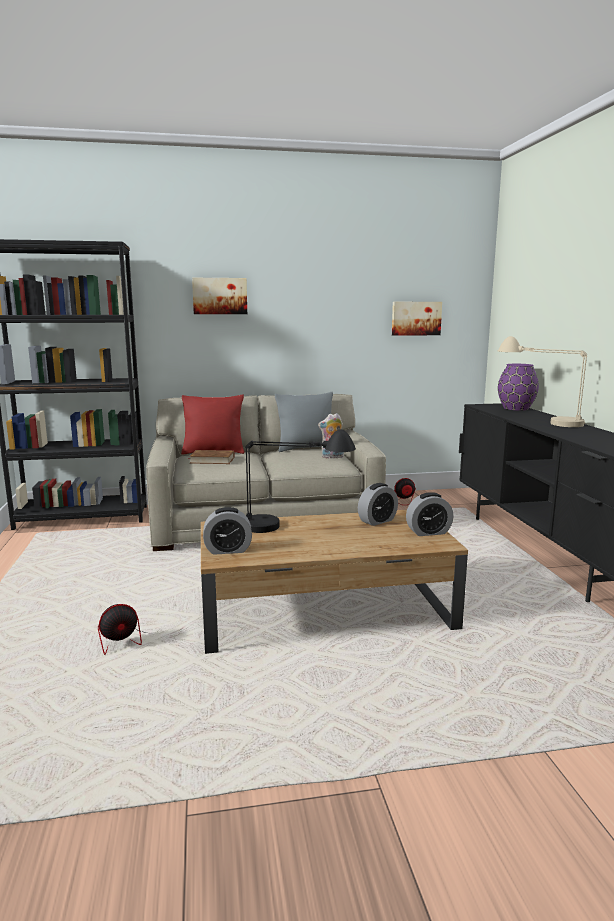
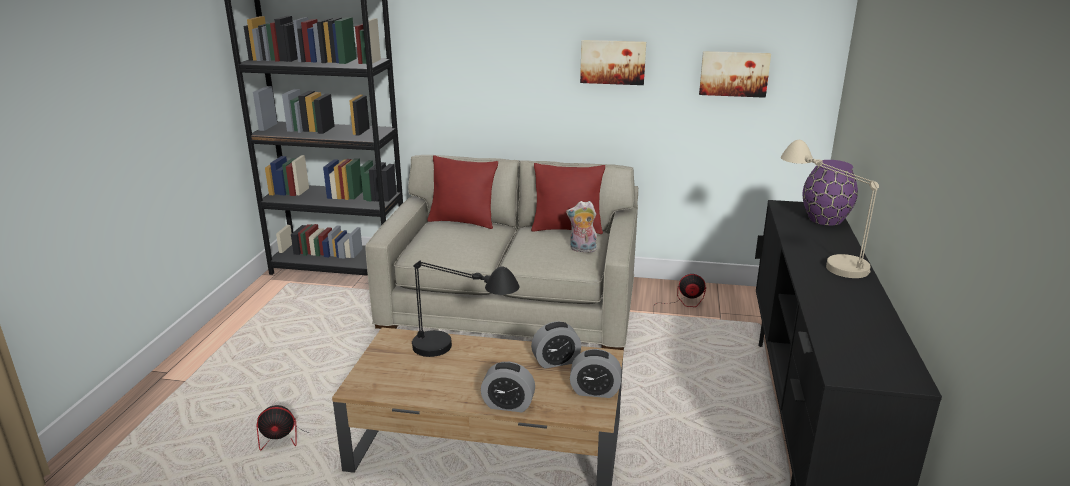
camera: 20 degrees right, 10 degrees up
(212, 460) = (449, 237): brown book -> none
(220, 296) = (487, 39): picture -> picture (613, 62)
(228, 550) = (374, 376): alarm clock -> alarm clock (508, 405)
(306, 448) = (567, 229): grey pillow -> red pillow

